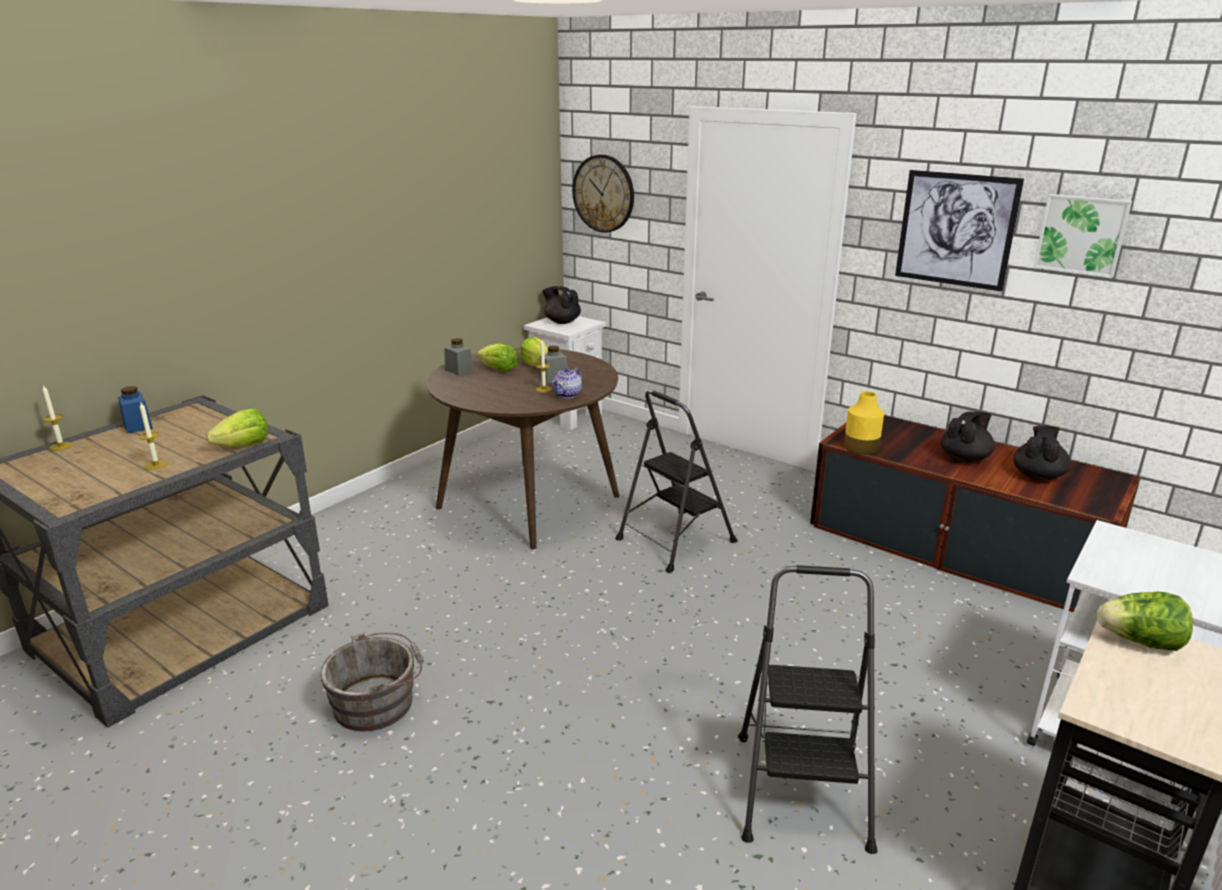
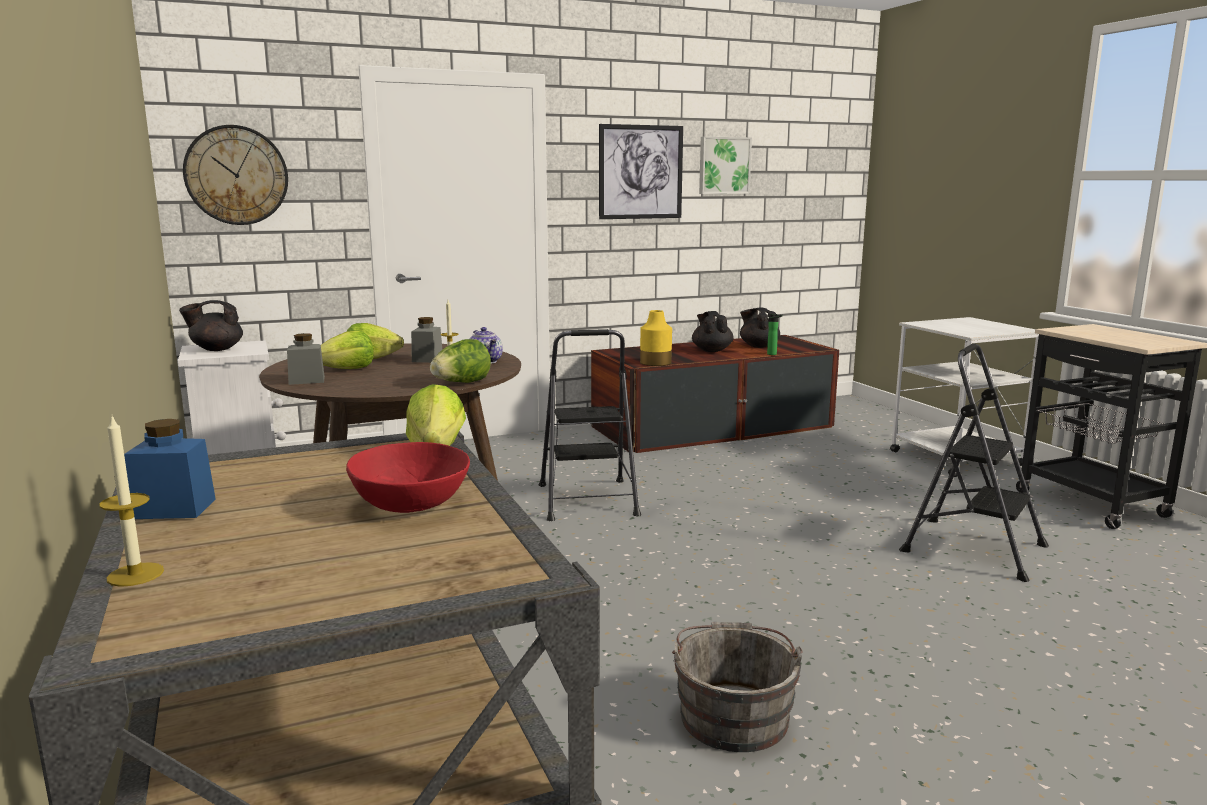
camera: 60 degrees left, 10 degrees down
(156, 465) = (412, 504): candle -> red bowl
(1010, 491) = (773, 354): none -> bottle
(1139, 642) = (1073, 330): lettuce -> lettuce (461, 383)

